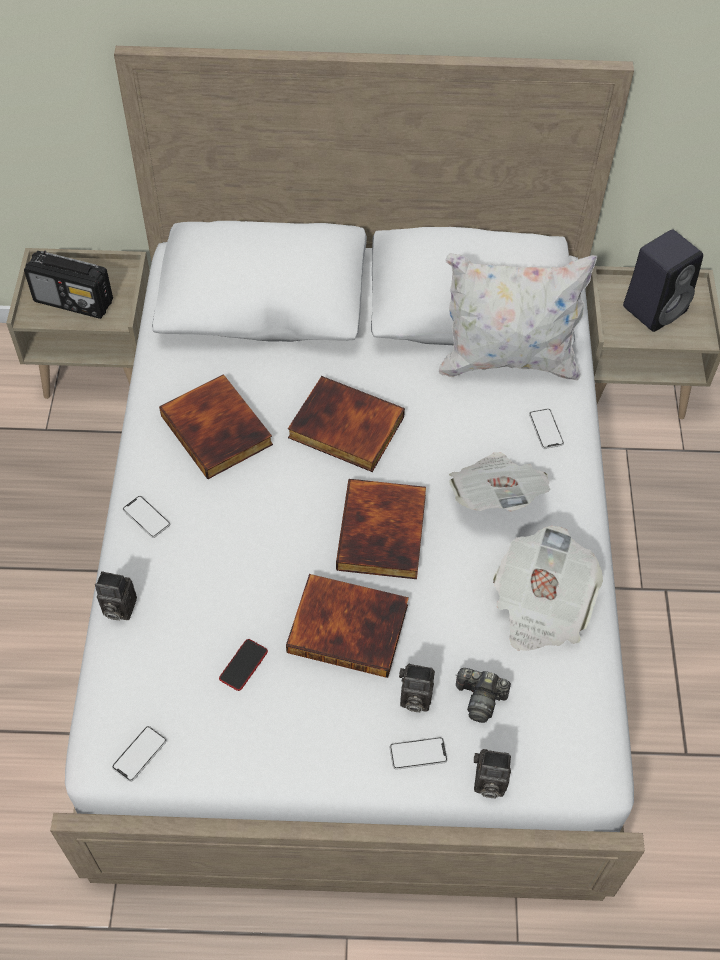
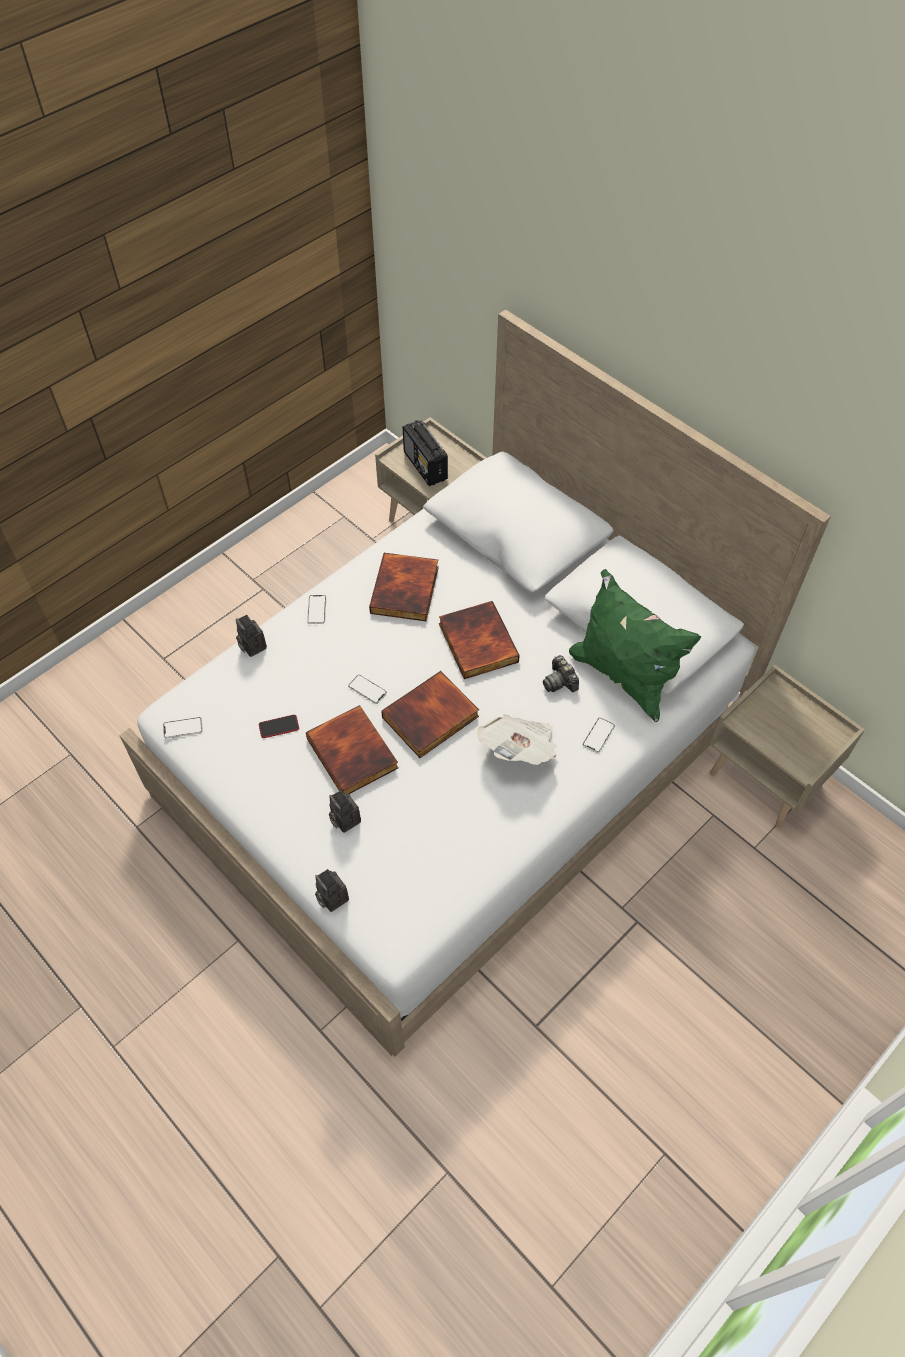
camera: 45 degrees right, 0 degrees up
(418, 753) = (313, 849): phone -> phone (367, 689)
(480, 698) = (379, 851): camera -> camera (560, 681)
(507, 360) = (623, 676): white pillow -> green pillow
(540, 606) = (472, 832): newspaper -> none
(655, 308) = (792, 724): black speaker -> none

